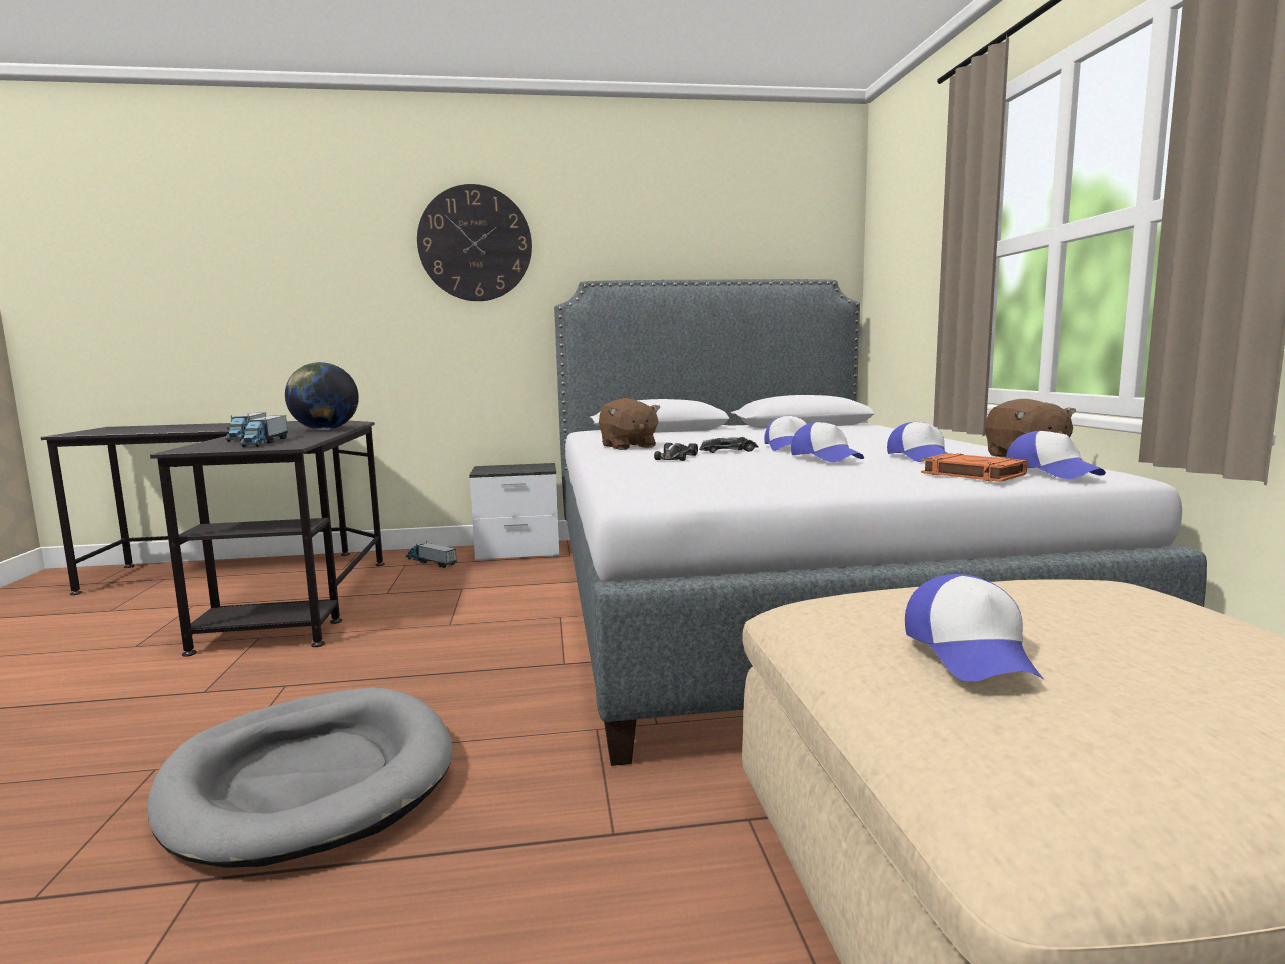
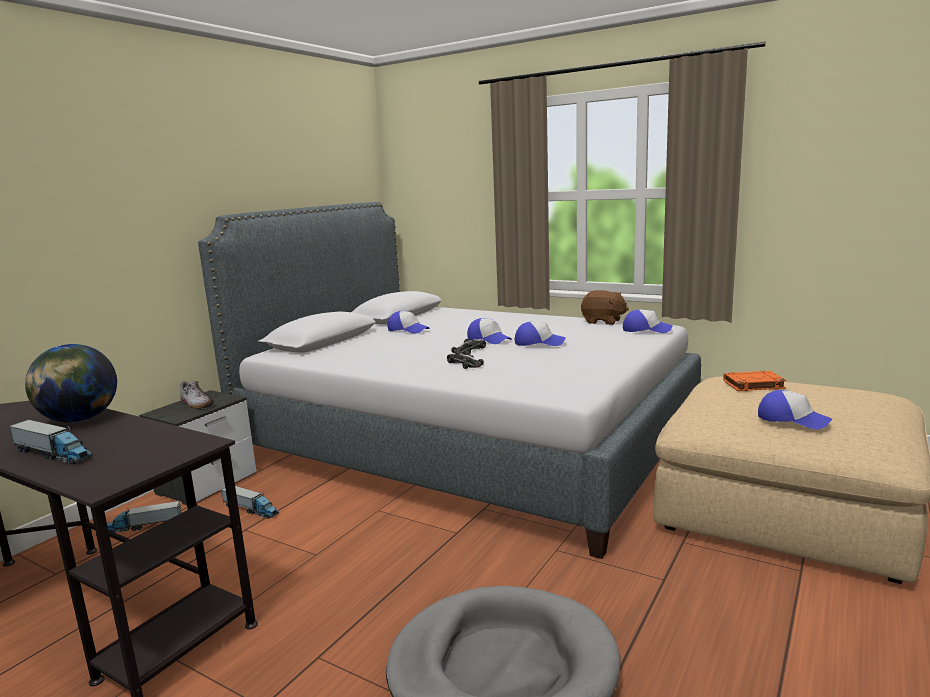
camera: 50 degrees left, 5 degrees up
(265, 442) = (132, 449): toy truck -> toy truck (251, 509)
(475, 243) = (104, 181): wall clock -> none
(518, 467) = (196, 404): none -> shoe
(628, 446) = (386, 362): brown plush toy -> none
(921, 457) = (569, 331): cap -> cap (408, 330)
(971, 474) = (630, 339): orange book -> orange book (753, 385)

